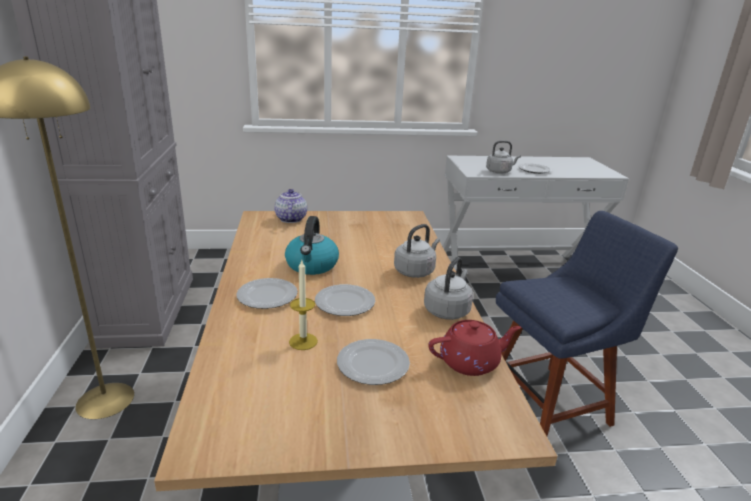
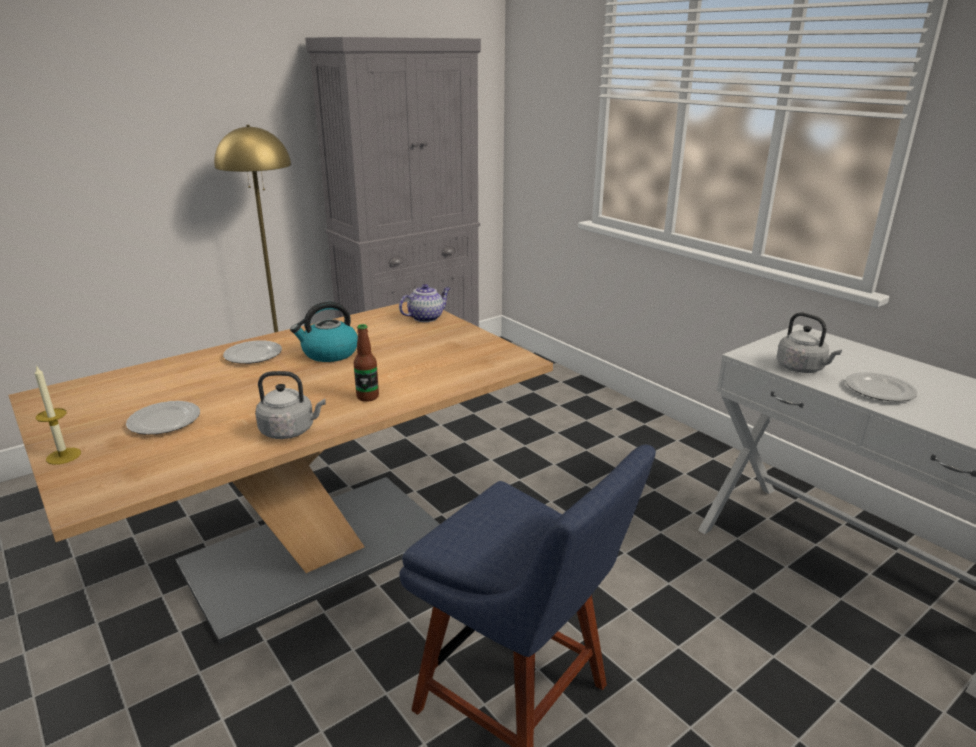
camera: 60 degrees right, 0 degrees up
(303, 341) = (187, 387): candle -> candle (63, 456)
(345, 303) = (265, 385): plate -> none
(415, 271) = (367, 397): grey kettle -> bottle
(470, 362) = (191, 462): red teapot -> none

